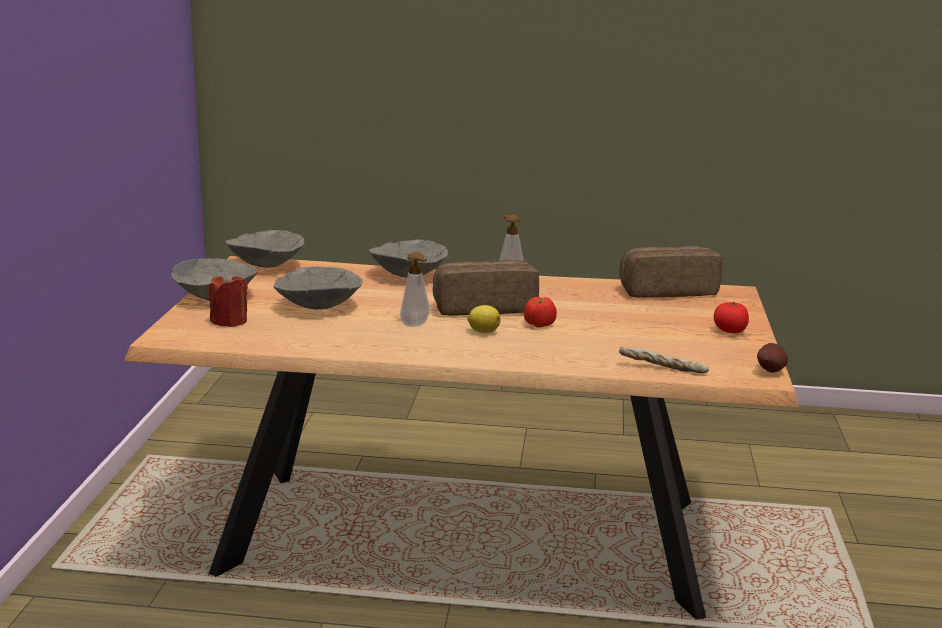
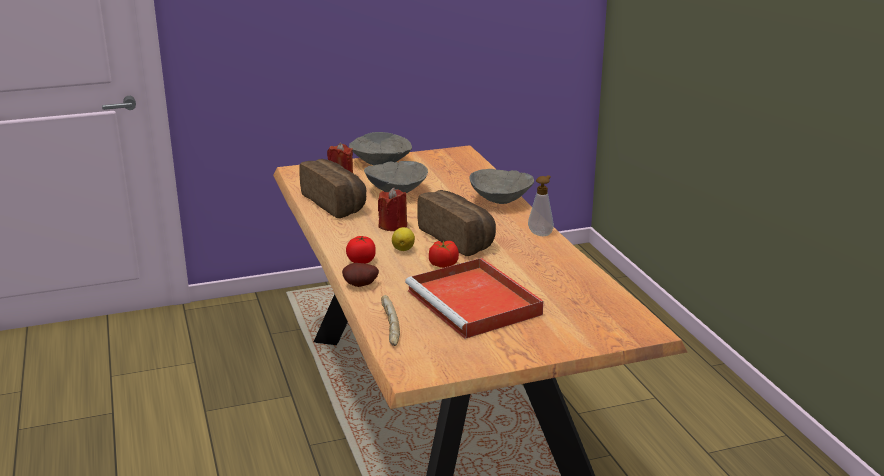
camera: 65 degrees right, 5 degrees up
(265, 265) = (462, 158): grey bowl -> none
(416, 325) = (393, 226): soap dispenser -> red candle
(639, 330) = (475, 303): none -> red tray
(667, 290) = (602, 299): bread -> bread (336, 203)
(730, 331) = (520, 343): tomato -> tomato (361, 261)
(771, 371) = (431, 376): potato -> potato (360, 286)

